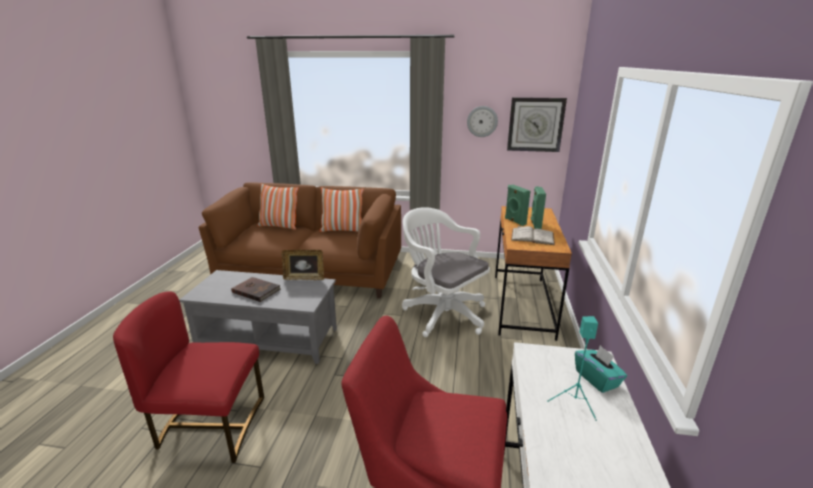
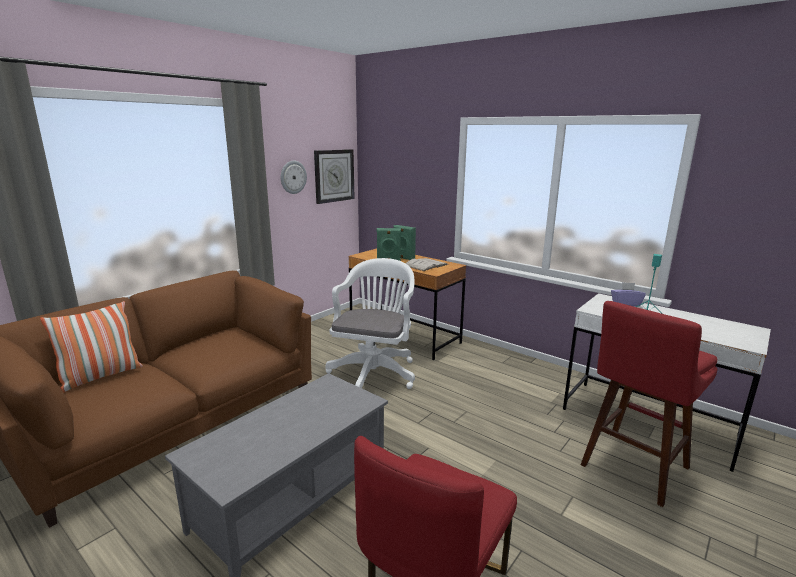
camera: 60 degrees left, 5 degrees down
(256, 290) = (288, 428): brown book -> none
(304, 278) = (300, 390): picture frame -> none
(342, 230) = (205, 341): pillow -> none
(442, 313) = (375, 371): white office chair -> white office chair turned 120 degrees clockwise
(597, 379) = (625, 303): turquoise tissue box -> purple tissue box

